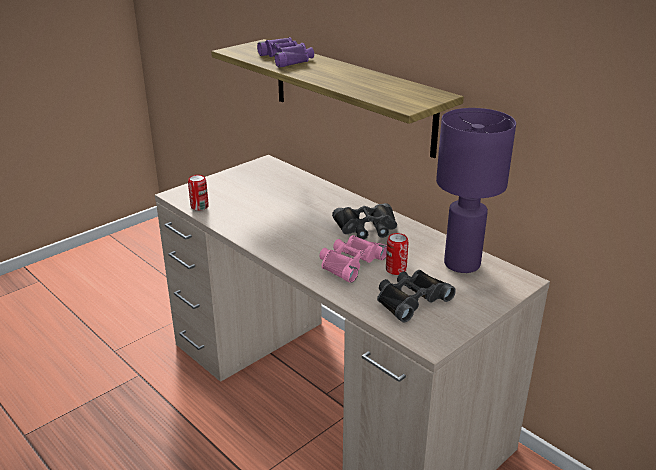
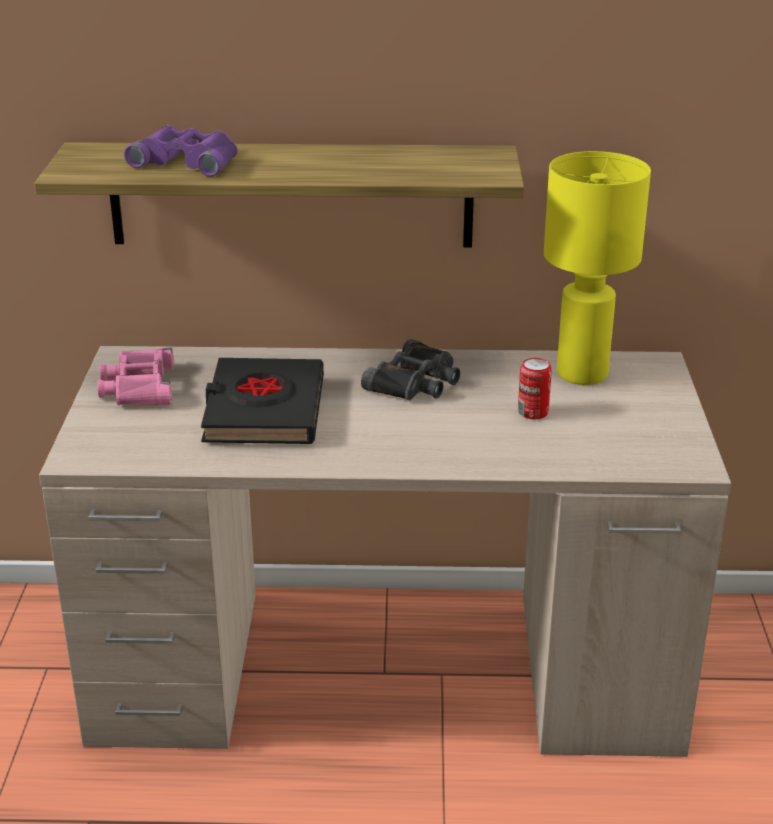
camera: 45 degrees left, 0 degrees up
(199, 207) = (149, 457): can -> none
(276, 209) = (263, 411): none -> black book
(350, 262) = (473, 429): pink binoculars -> pink binoculars (138, 387)
(410, 299) = (602, 435): black binoculars -> none
(461, 264) = (580, 374): purple table lamp -> yellow table lamp

